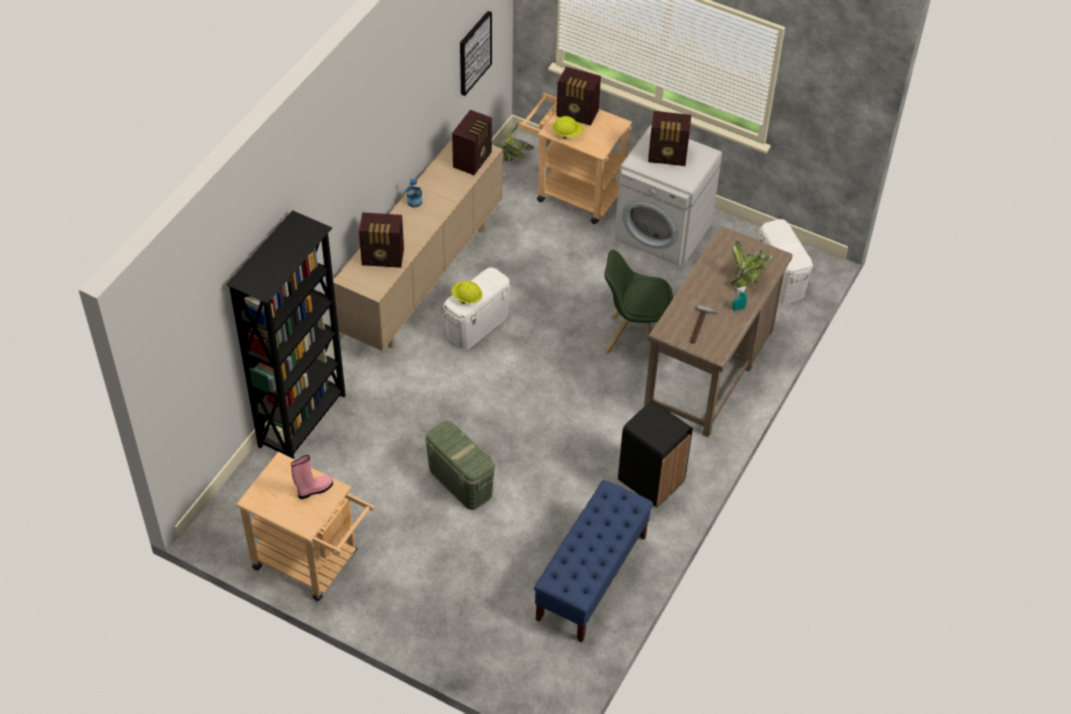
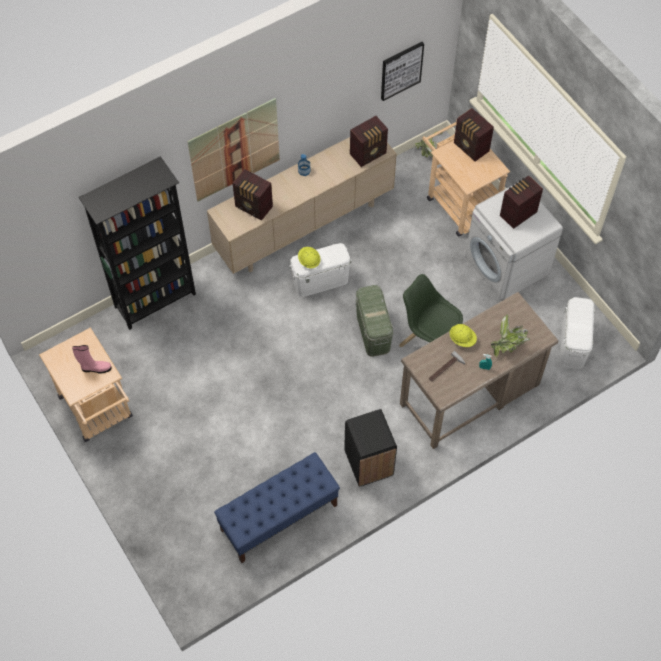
camera: 30 degrees right, 10 degrees up
(350, 190) = (235, 150): none -> picture
(460, 481) = (234, 398): green storage box -> green storage box (373, 332)
(567, 134) = (453, 161): yellow hard hat -> yellow hard hat (462, 339)
(668, 157) = (517, 214): radio -> radio turned 105 degrees clockwise

